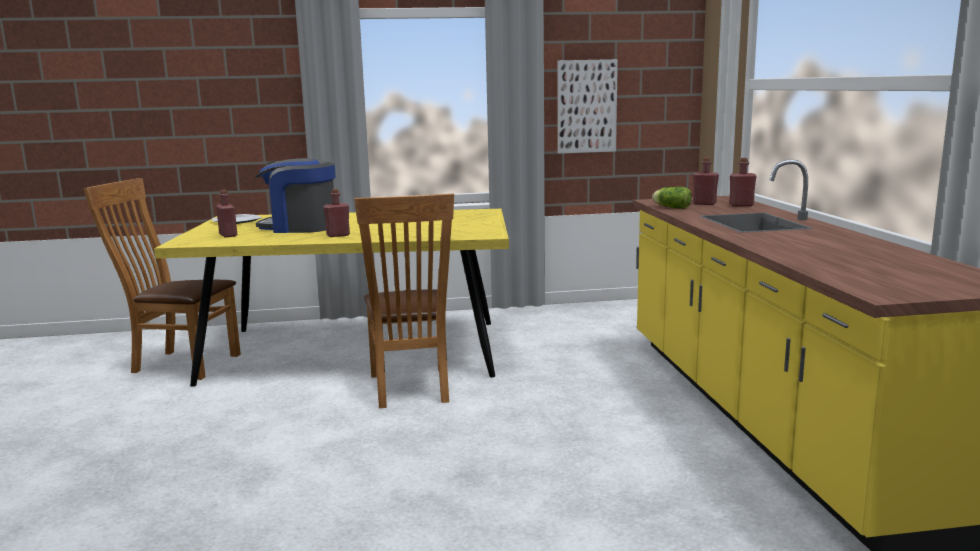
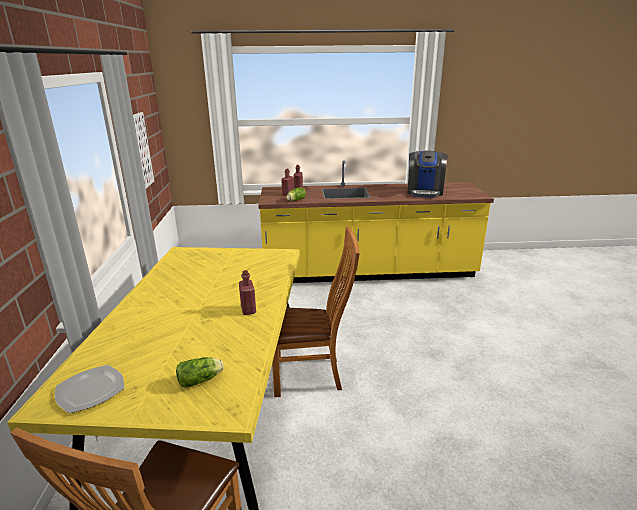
camera: 85 degrees left, 10 degrees up
(228, 235) = (201, 380): red bottle -> lettuce
(300, 227) = (186, 334): coffee machine -> coffee machine (425, 192)

